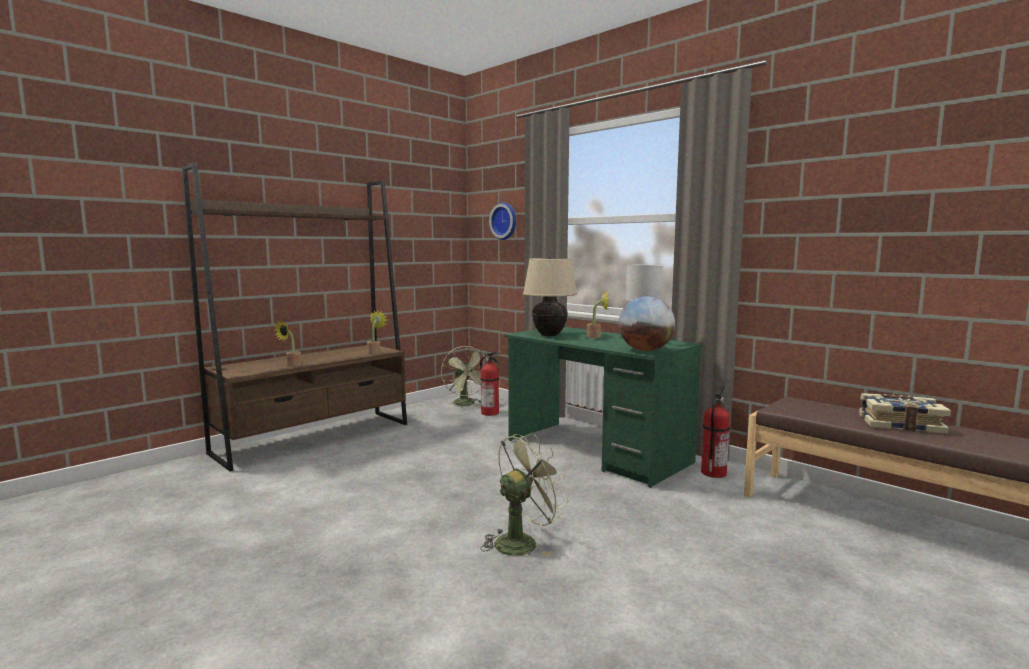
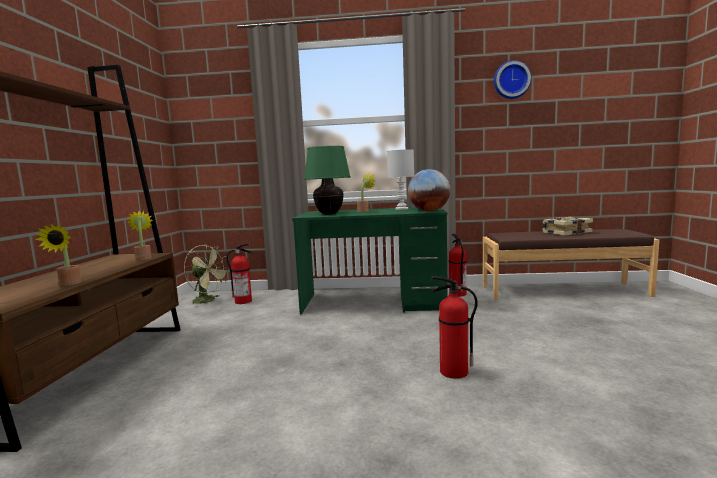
camera: 40 degrees left, 0 degrees up
(505, 221) = (223, 125): wall clock -> wall clock (511, 80)
(522, 541) = (452, 372): green fan -> fire extinguisher
(549, 335) = (329, 214): beige table lamp -> green table lamp

